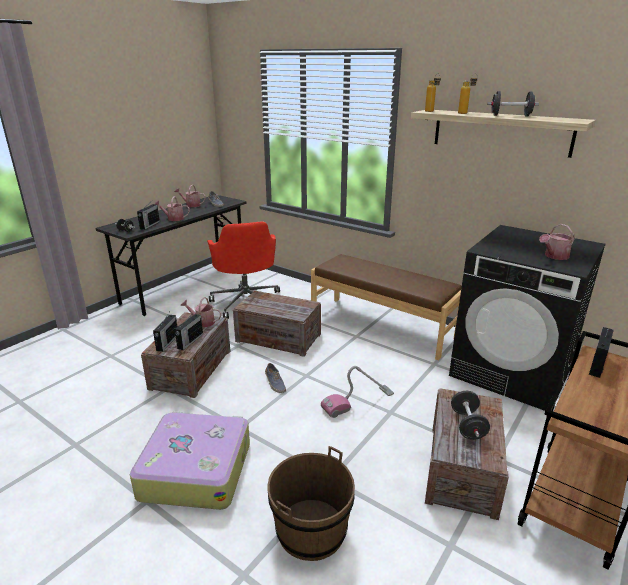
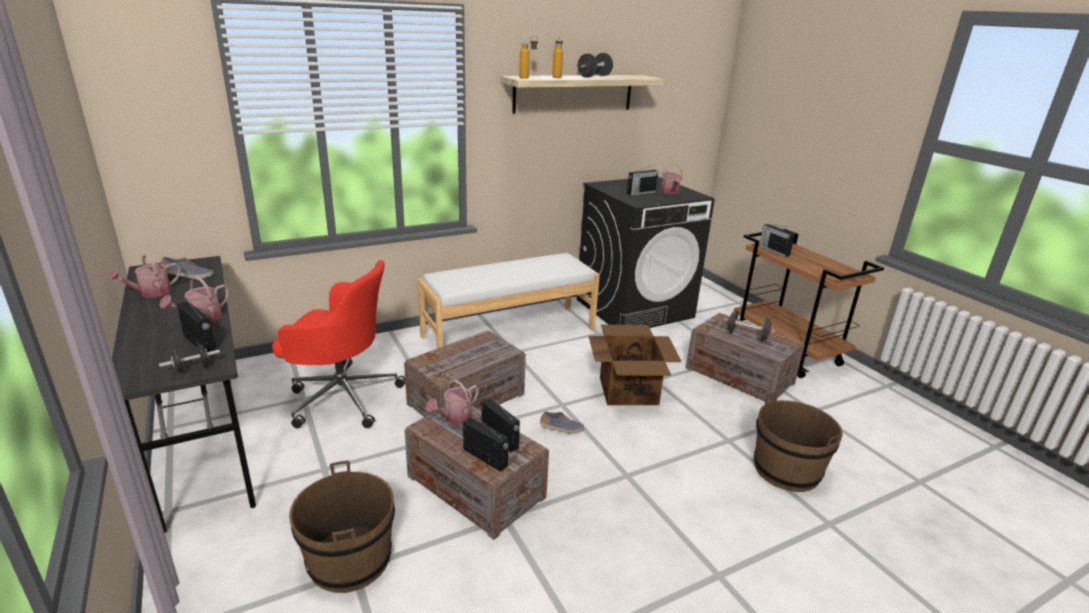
camera: 65 degrees left, 0 degrees up
(116, 352) = (349, 560): none -> brown bucket
(195, 469) = (682, 525): suitcase -> none
(358, 401) = (628, 390): vacuum cleaner -> cardboard box
(382, 326) = (509, 332): brown bench -> white bench
(519, 246) = (640, 193): none -> radio

